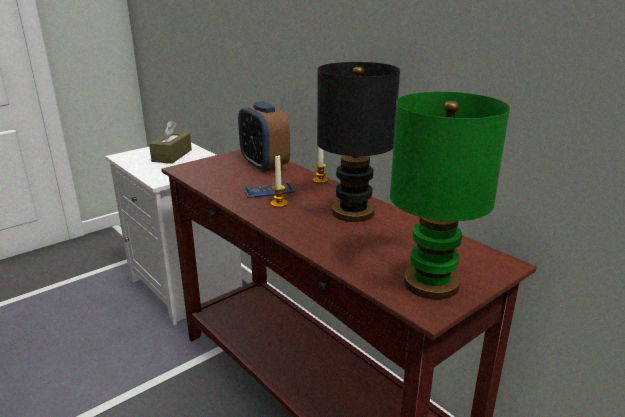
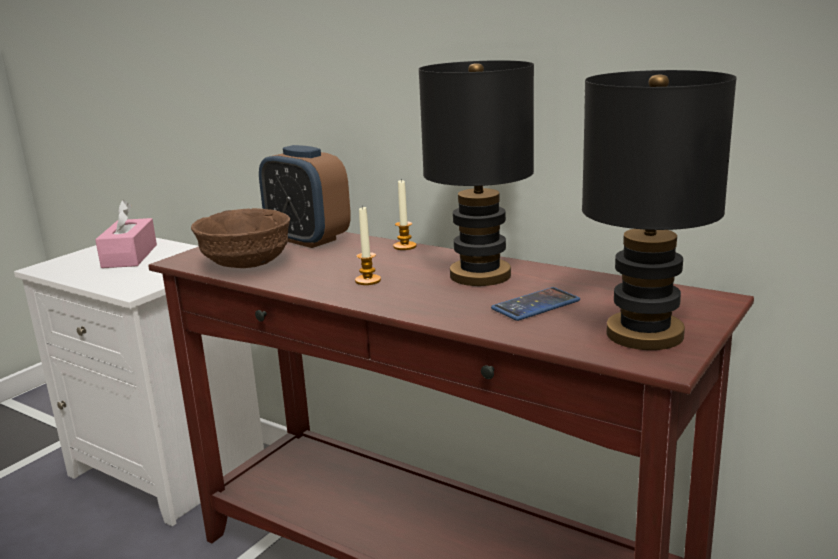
camera: 15 degrees left, 5 degrees down
(172, 155) = (130, 256): brown tissue box -> pink tissue box
(214, 178) = (245, 264): none -> brown bowl
(268, 191) = (340, 268): phone -> phone (535, 305)
(432, 284) = (646, 335): green table lamp -> black table lamp

